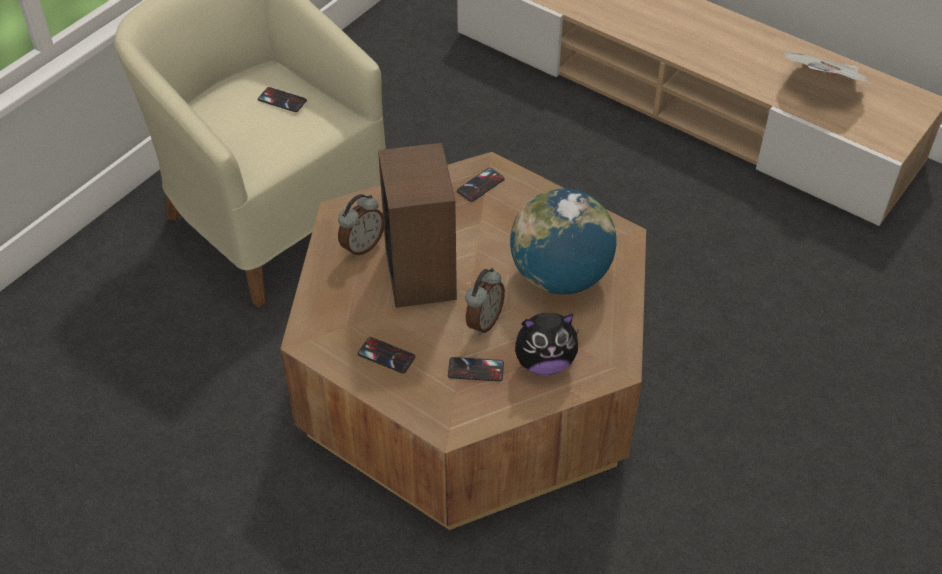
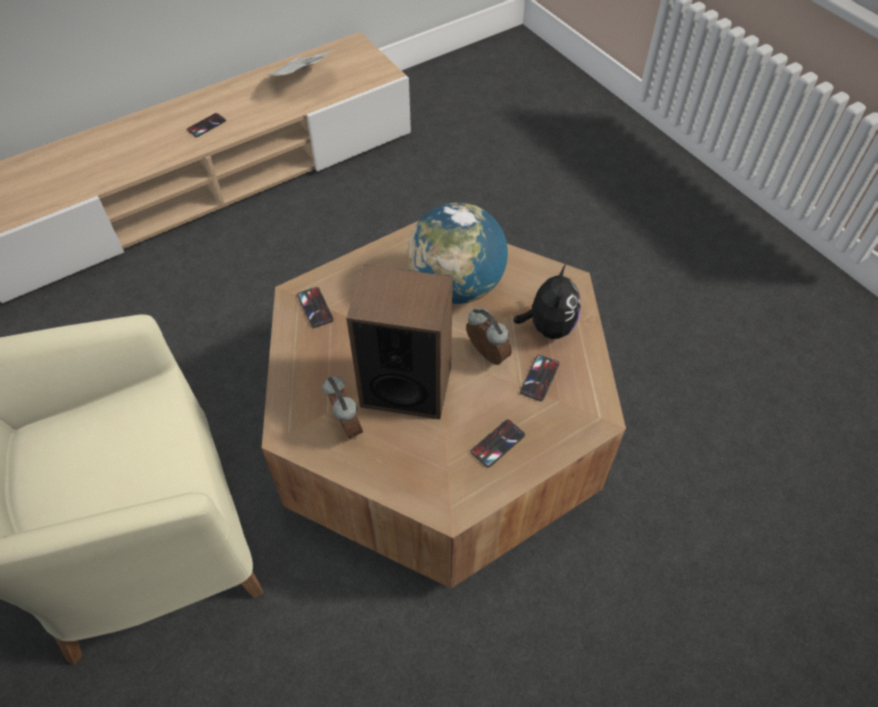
camera: 70 degrees left, 5 degrees up
(282, 100) = (93, 437): phone -> phone (206, 125)

